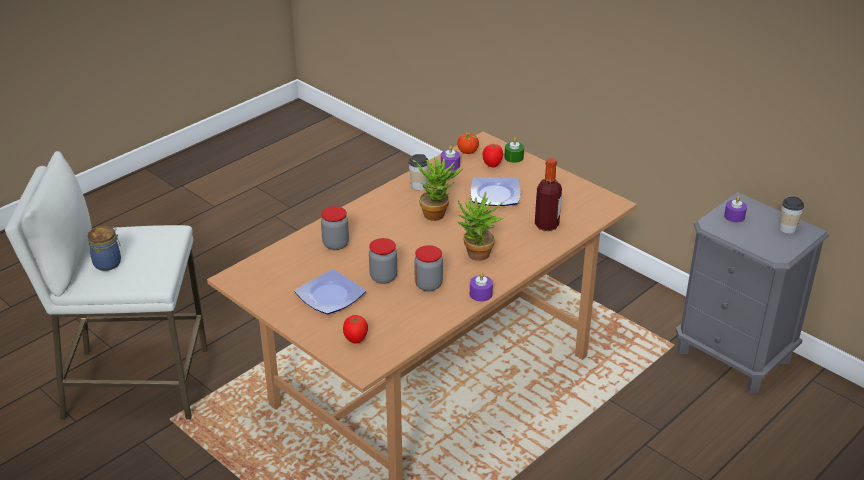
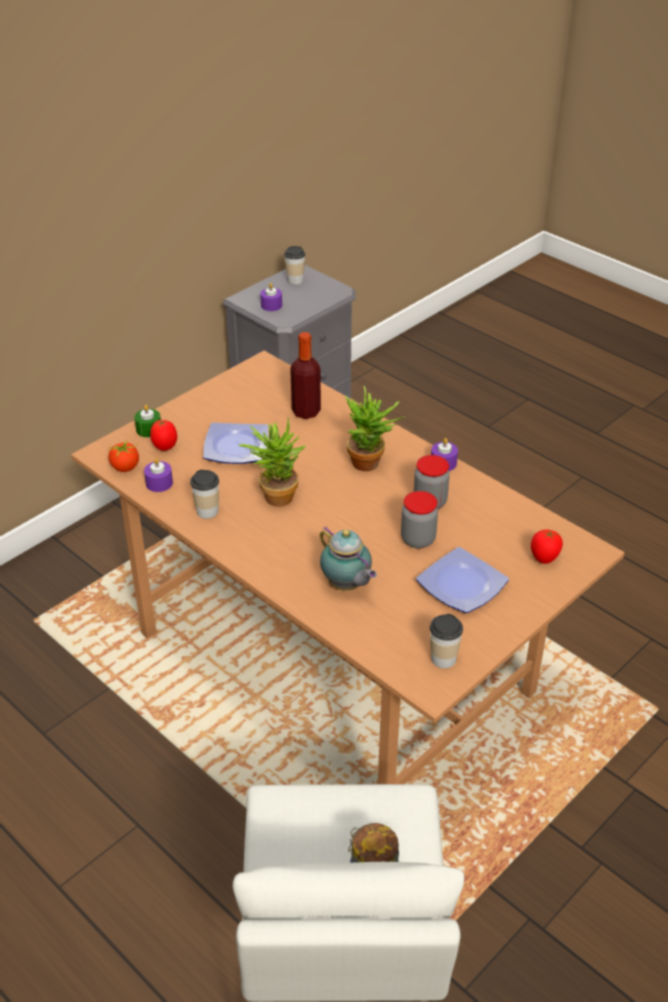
camera: 90 degrees left, 5 degrees up
(257, 284) = (443, 659): none -> cup
(335, 244) = (347, 586): jar -> teapot

